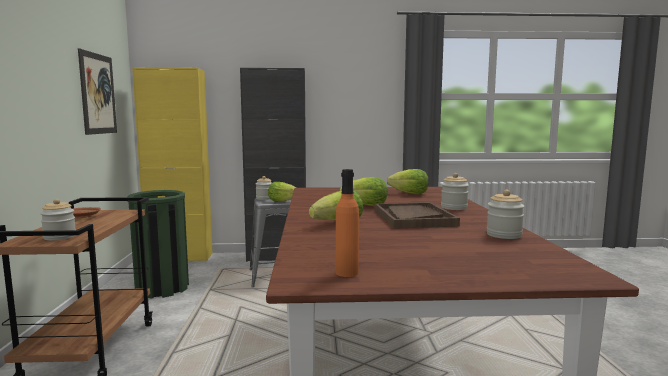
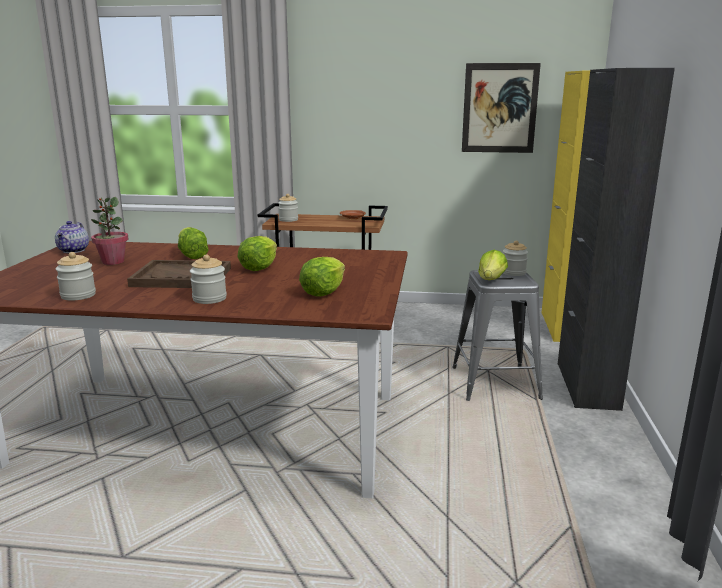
camera: 100 degrees right, 10 degrees up
(162, 288) = (455, 326): green trash can -> none
(347, 272) = (74, 251): orange bottle -> teapot
(387, 244) = (112, 262): none -> potted plant

